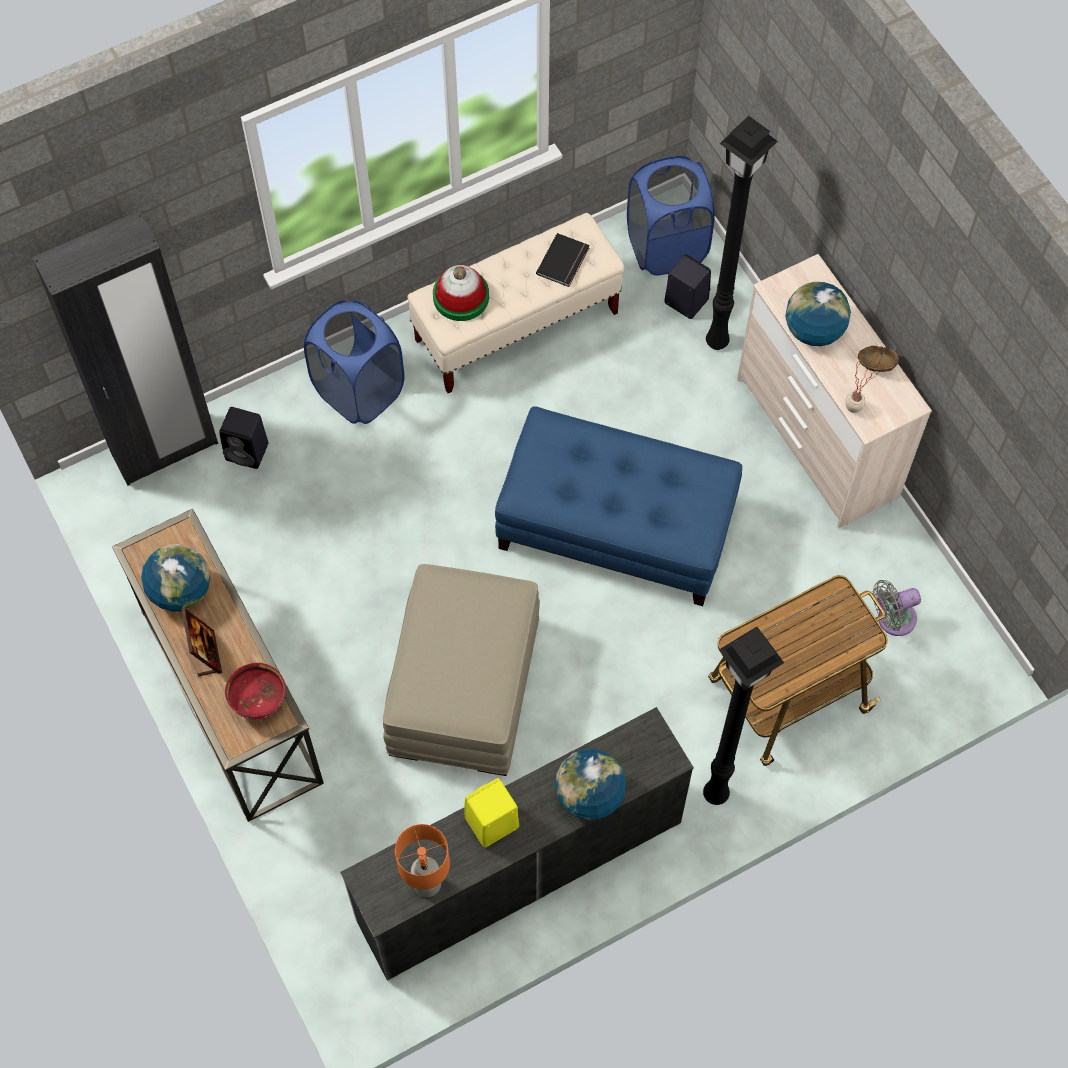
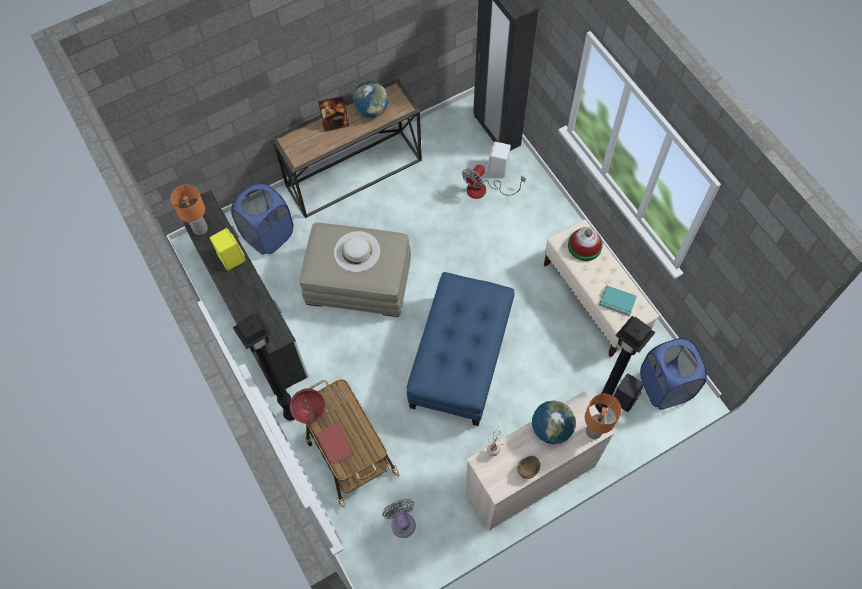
camera: 90 degrees right, 0 degrees up
(248, 451) = (498, 169): black speaker -> white speaker
(259, 701) = (308, 149): red bowl -> red bowl (310, 411)
(291, 476) = (484, 190): none -> fan
(358, 391) = (541, 219): blue laundry basket -> blue laundry basket (268, 235)
(453, 642) = (357, 251): none -> white hat
(564, 261) = (617, 302): black book -> turquoise book
(589, 795) = (243, 305): globe -> none
(815, 277) = (594, 430): none -> orange table lamp
(831, 652) = (333, 445): none -> red book

